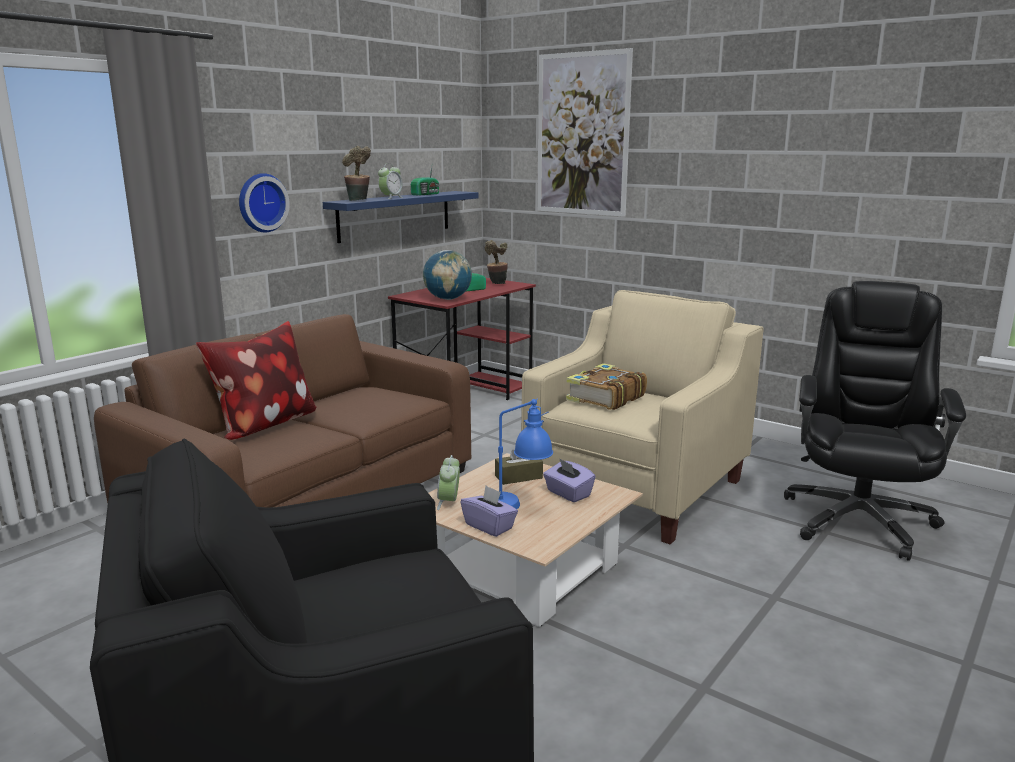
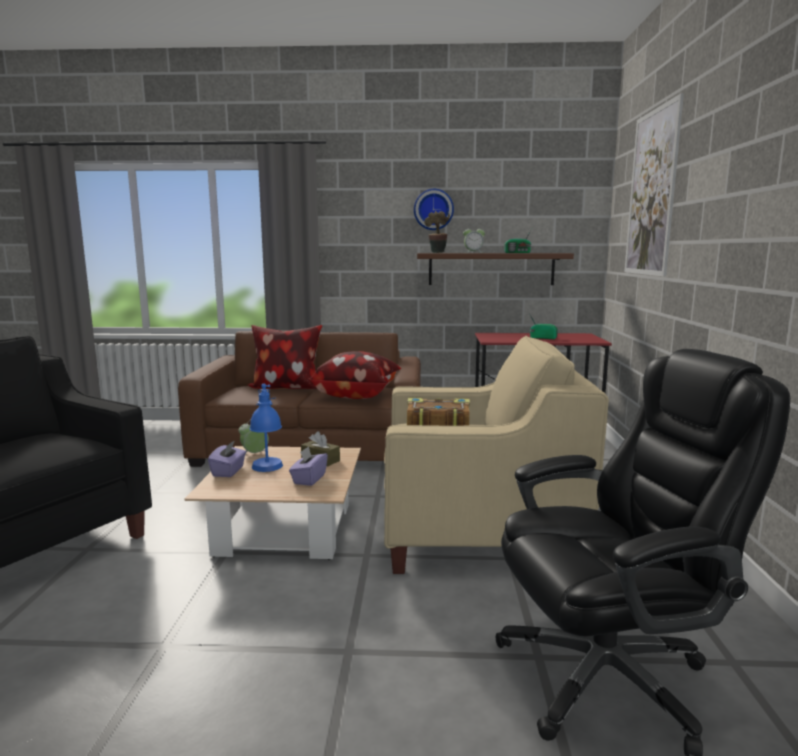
camera: 55 degrees right, 5 degrees down
(261, 202) = (365, 250): wall clock -> wall clock (433, 209)
(386, 404) = (357, 396): none -> pillow
(395, 215) = (491, 269): blue shelf -> brown shelf
(447, 299) = (500, 339): globe -> none
(496, 284) = (580, 338): potted plant -> none

